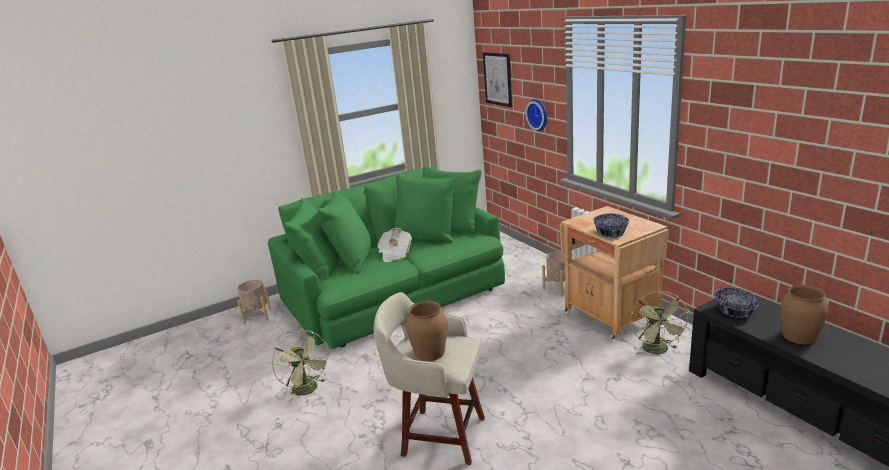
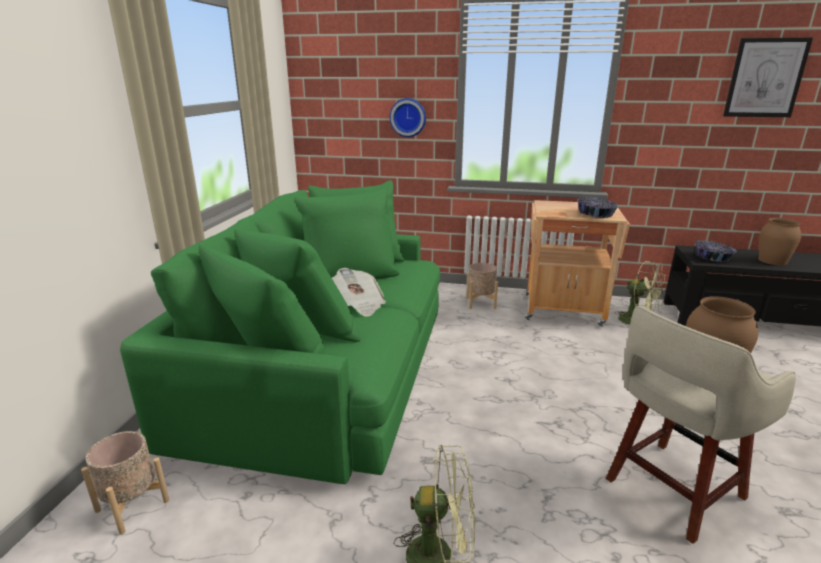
camera: 50 degrees left, 0 degrees up
(498, 79) = (332, 80): picture -> picture (765, 78)

